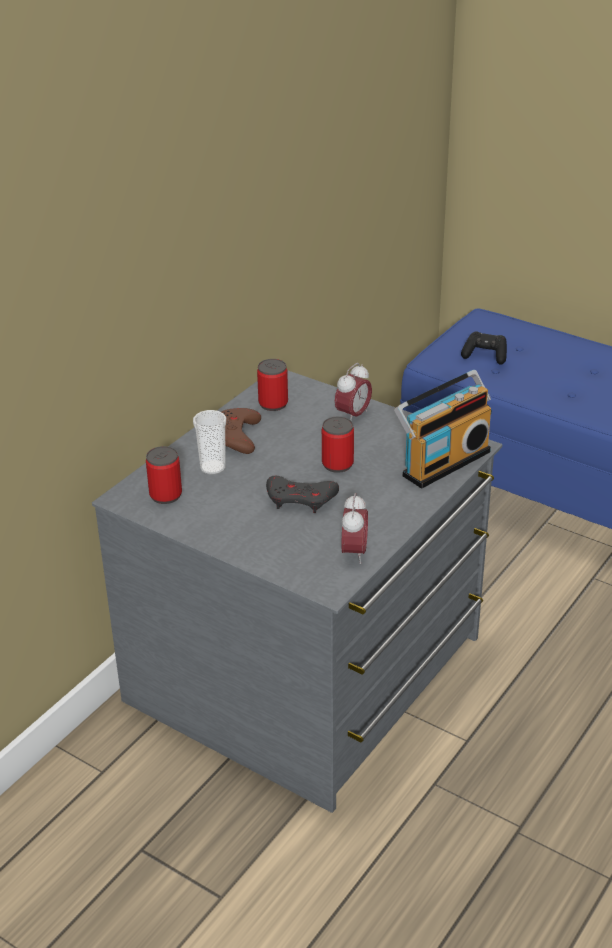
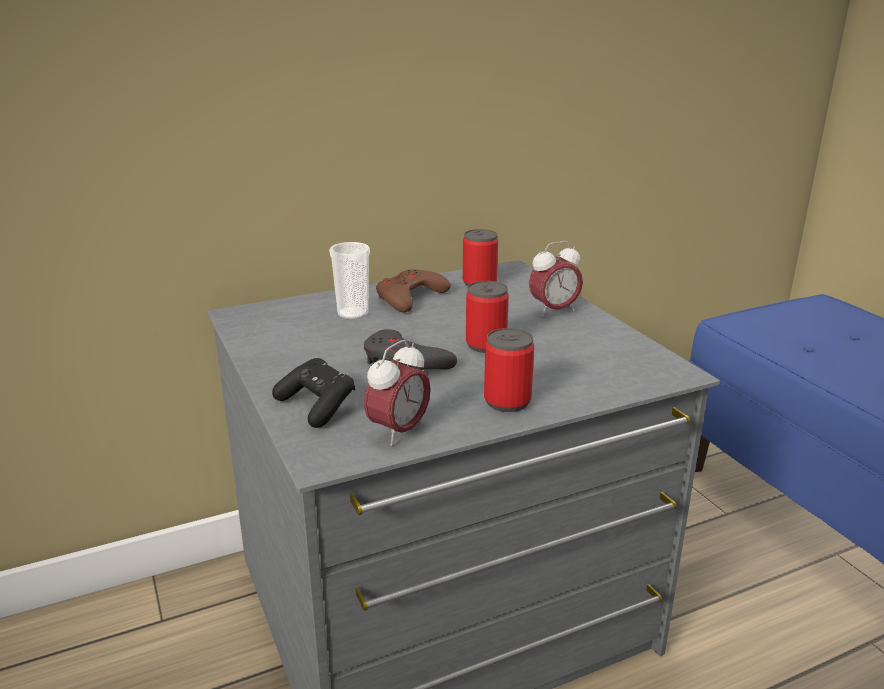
camera: 30 degrees right, 10 degrees down
(165, 495) = (277, 322): can -> can (507, 401)
(443, 462) = (618, 376): radio -> none
(485, 355) = (803, 331): black game controller -> black game controller (317, 406)

